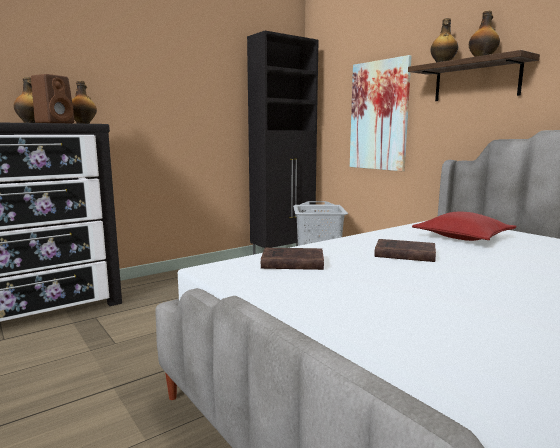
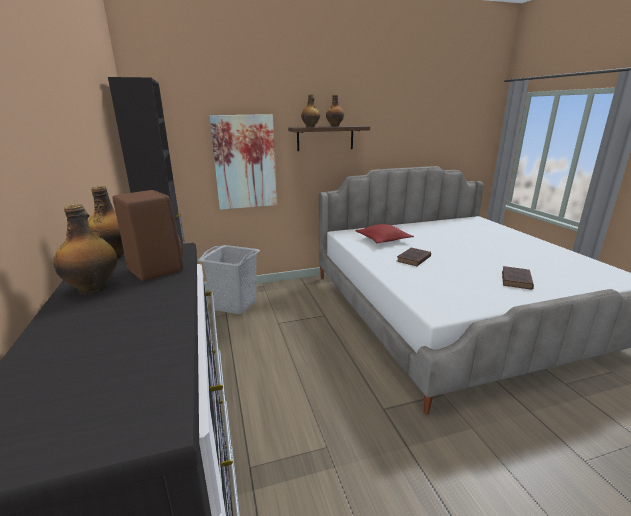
camera: 70 degrees left, 10 degrees up
(290, 263) = (425, 289): brown book -> brown book (516, 280)

